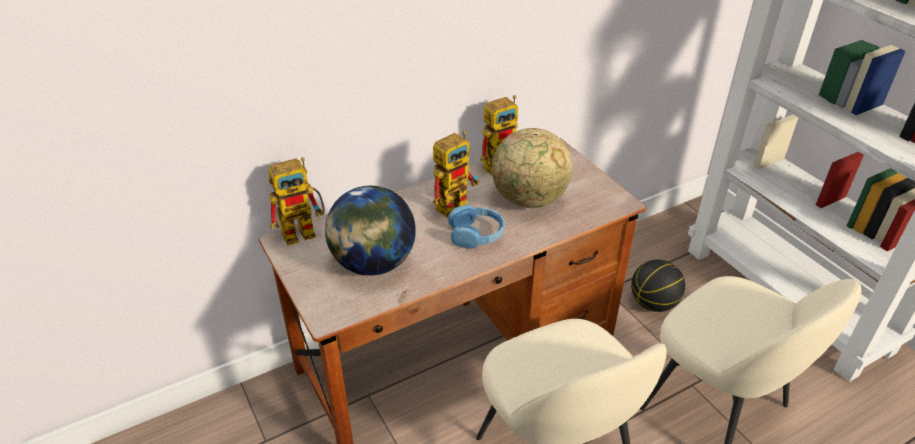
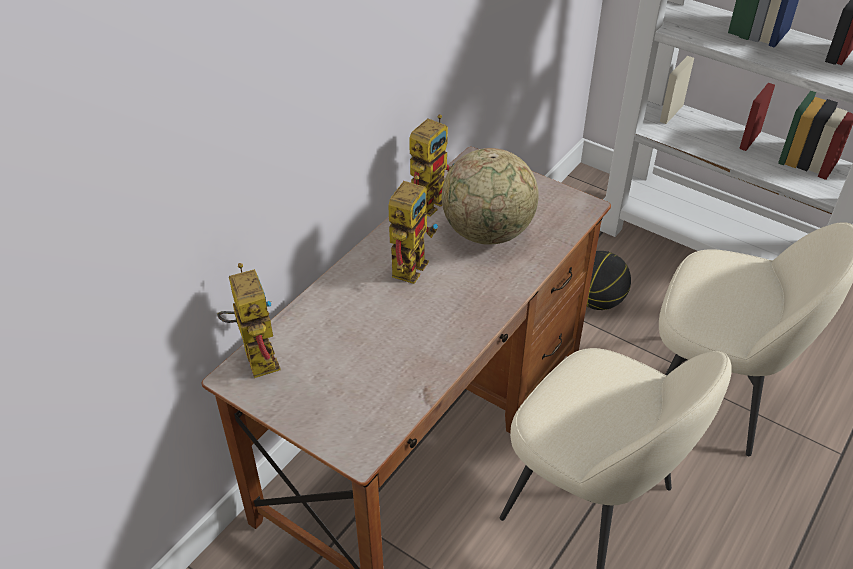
camera: 25 degrees left, 5 degrees up
(305, 230) = (255, 354): toy robot -> toy robot turned 60 degrees counterclockwise
(373, 263) = (366, 368): globe -> none
(476, 234) = (458, 293): blue headphones -> none

